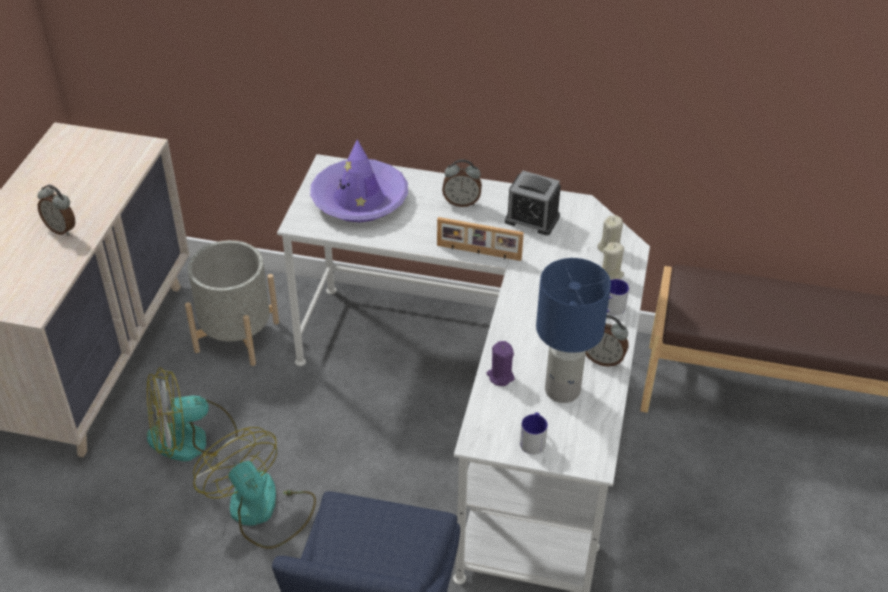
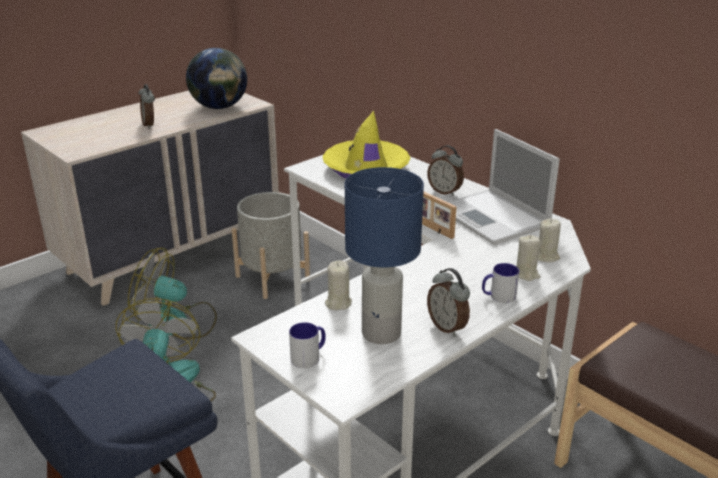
camera: 35 degrees right, 15 degrees down
(109, 167) = (219, 107): none -> globe
(360, 199) = (366, 168): purple hat -> yellow hat
(500, 376) = (338, 303): purple candle -> beige candle
(532, 219) = (494, 218): alarm clock -> laptop

